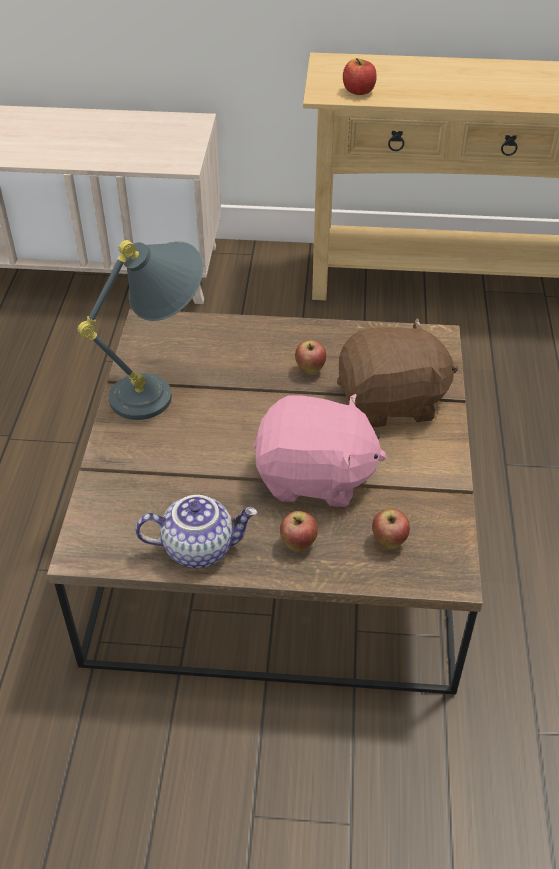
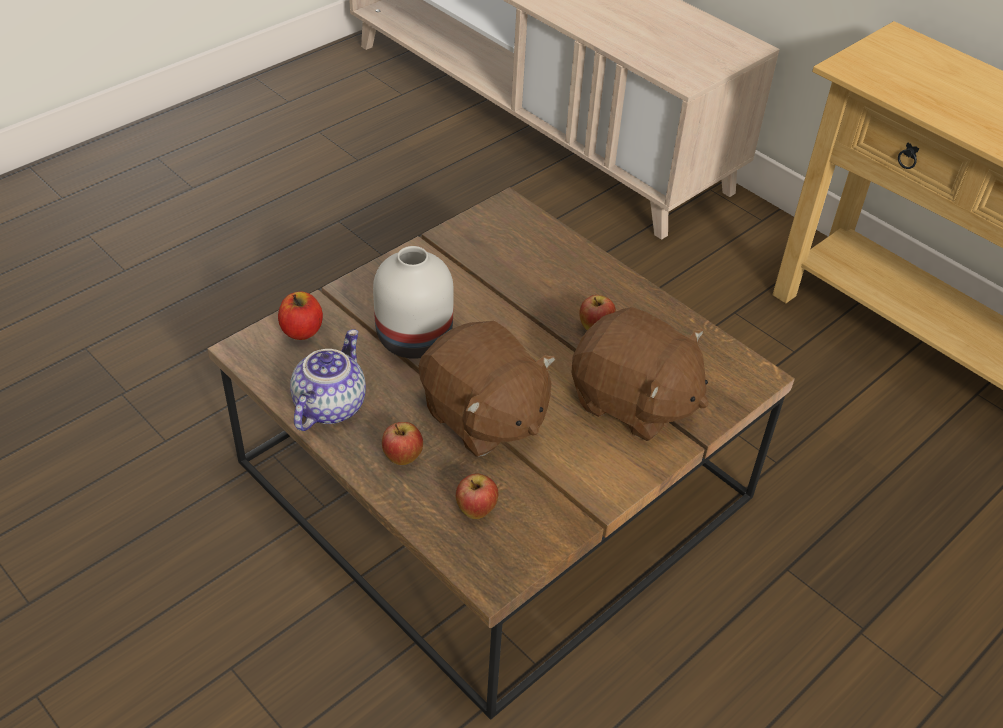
camera: 40 degrees right, 0 degrees up
(161, 389) = (452, 267): grey table lamp -> none
(197, 456) = (413, 337): none -> white vase
(199, 547) = (328, 405): teapot -> teapot turned 105 degrees counterclockwise
(314, 478) = (483, 417): pink plush toy -> brown plush toy
(358, 91) = (889, 81): apple -> apple (302, 330)

